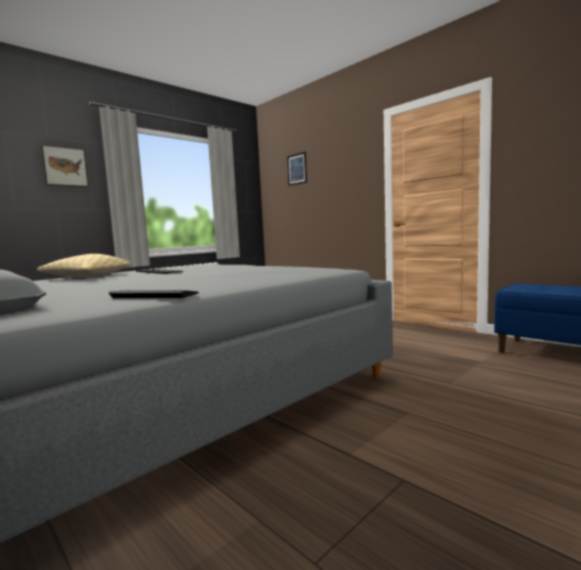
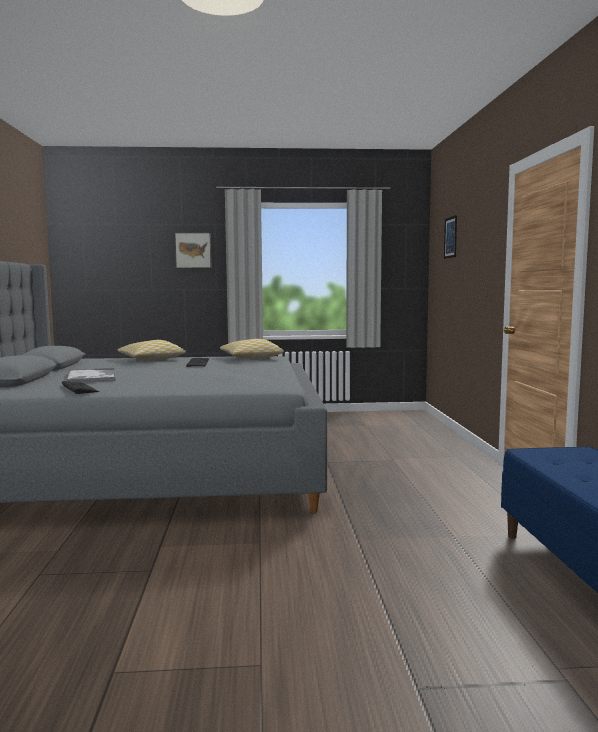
camera: 40 degrees right, 0 degrees up
(102, 289) = (92, 377): none -> tray
(191, 266) = (251, 358): none -> pillow

